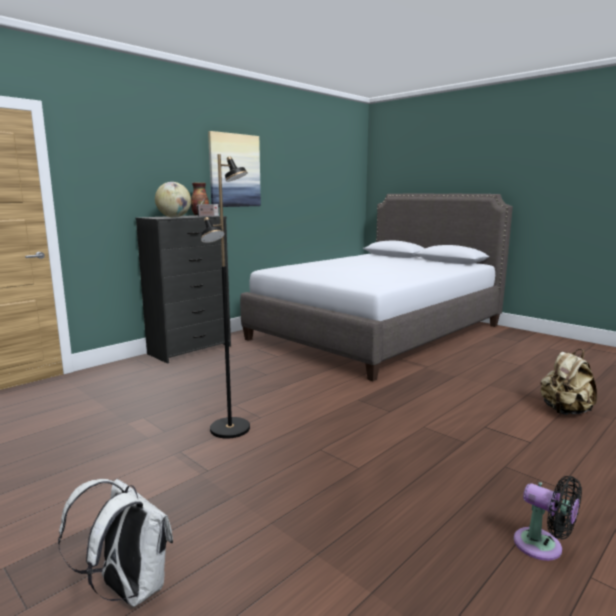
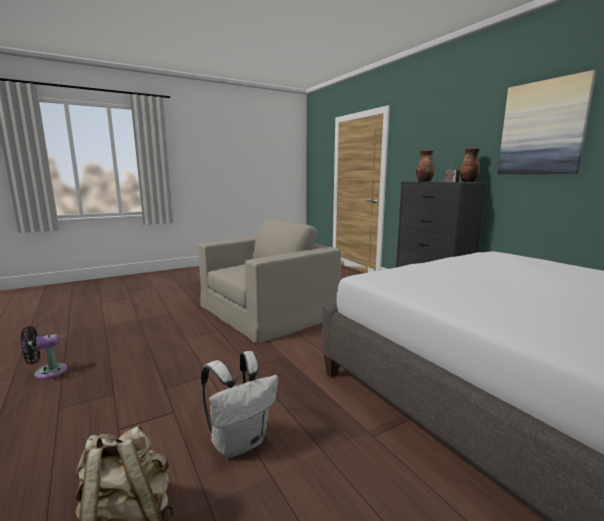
camera: 105 degrees right, 0 degrees up
(128, 589) = (168, 293): white backpack -> white backpack (240, 441)
(174, 217) = (424, 181): globe -> vase
(231, 429) = (268, 310): black floor lamp -> beige armchair

